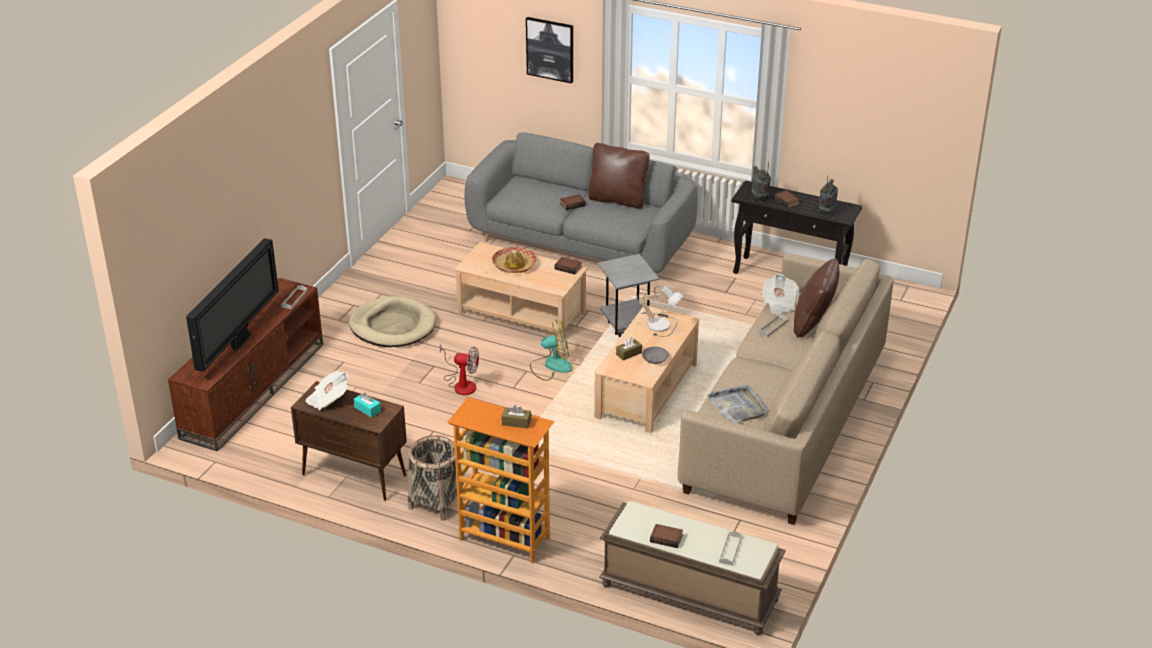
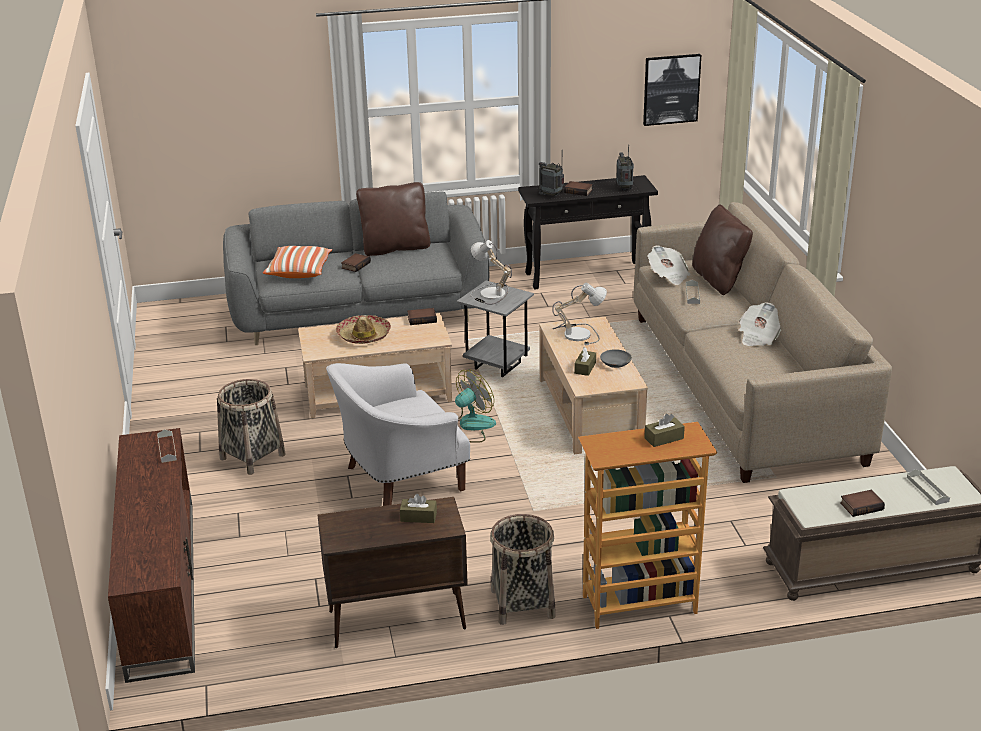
camera: 35 degrees left, 5 degrees down
(240, 341) = (155, 516): television -> none
(328, 399) = (358, 527): newspaper -> newspaper (759, 337)
(367, 409) = (418, 517): turquoise tissue box -> brown tissue box
(392, 326) = (252, 456): beige dog bed -> basket
(461, 384) = (399, 480): fan -> white armchair
(528, 194) = (299, 271): none -> pillow
(550, 49) = (260, 104): picture -> picture (671, 89)
(626, 266) = (489, 294): none -> table lamp
(738, 406) = (759, 367): grey tray -> none

